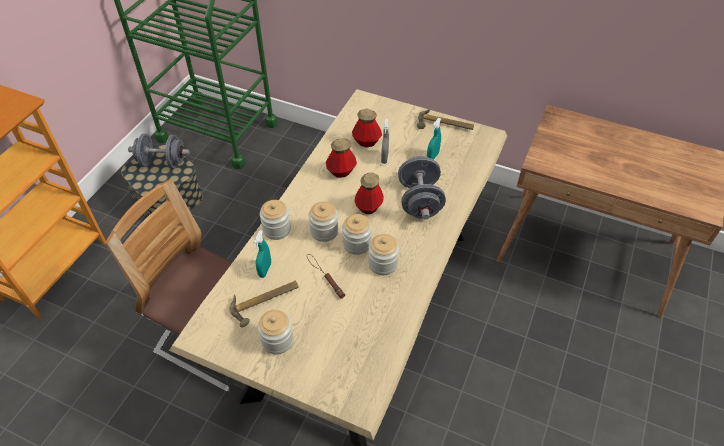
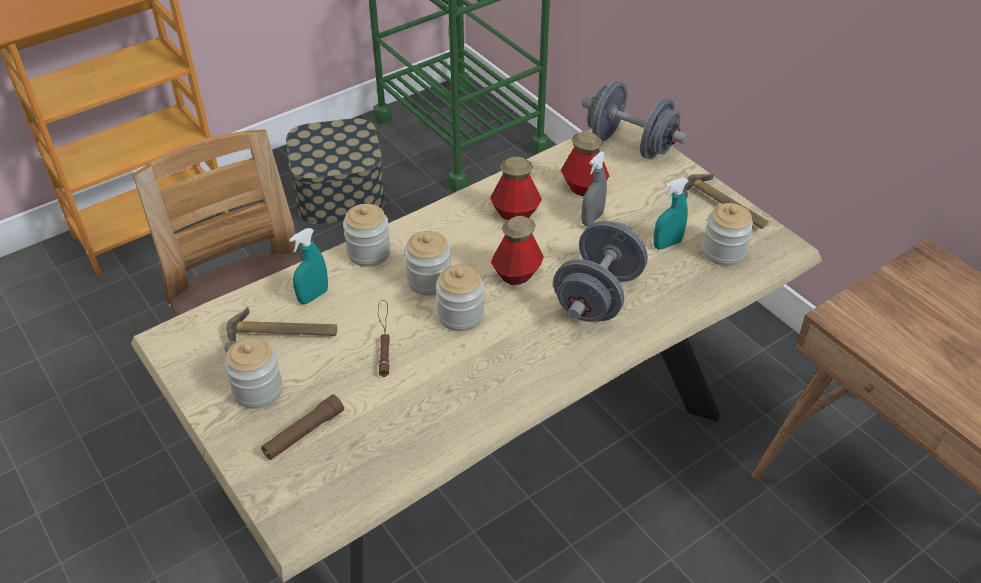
camera: 30 degrees right, 5 degrees down
(162, 162) = (345, 139): grey dumbbell -> grey dumbbell (630, 144)
(323, 352) = (303, 433): none -> brown flashlight
(383, 264) = (475, 357): jar -> jar (723, 252)

